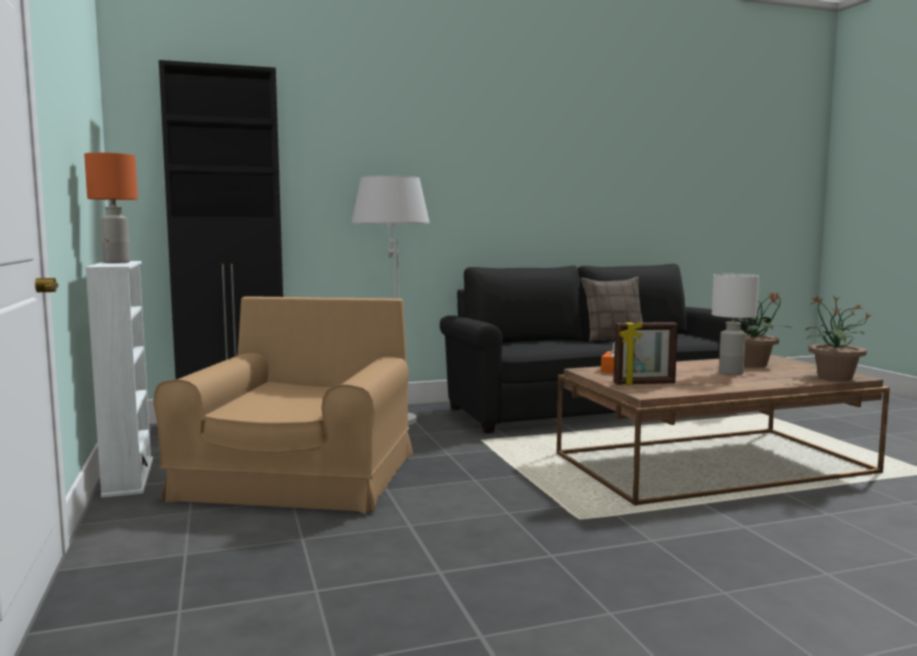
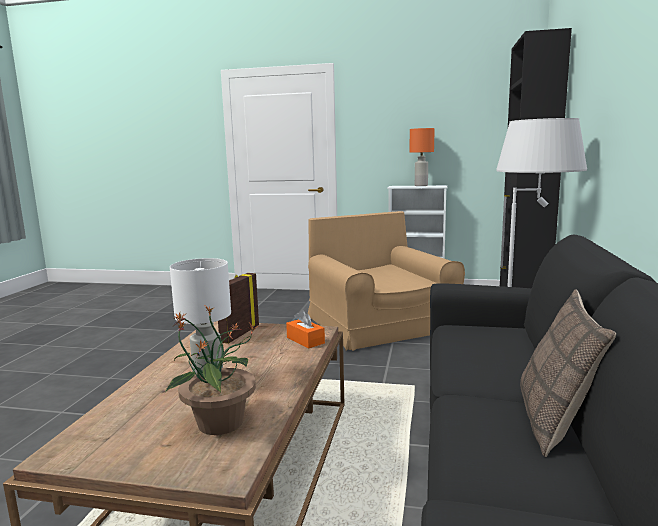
camera: 120 degrees right, 5 degrees up
(299, 477) = (380, 324): brown armchair -> brown armchair turned 150 degrees counterclockwise
(834, 377) = (86, 434): potted plant -> none

